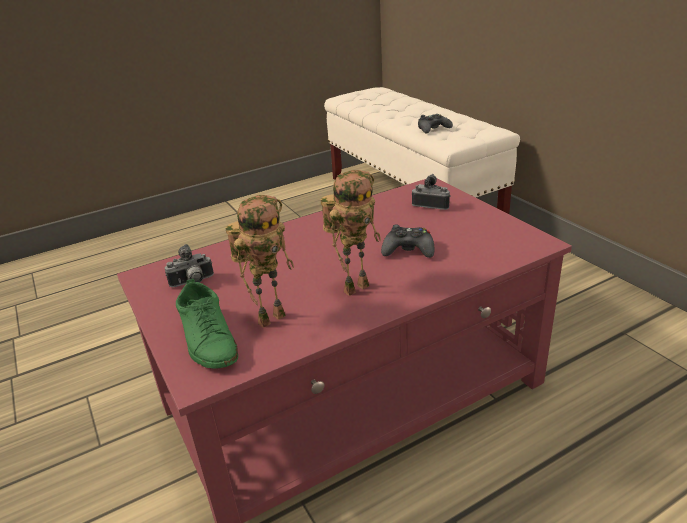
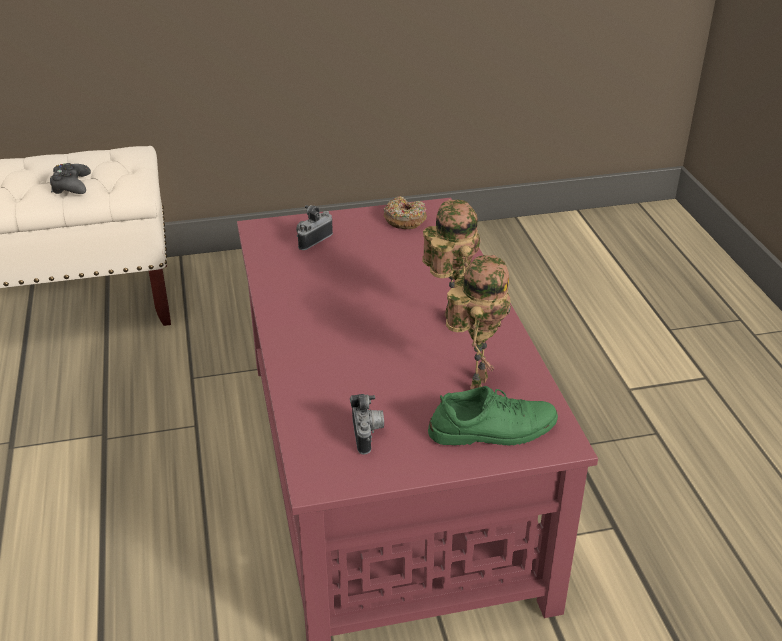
camera: 75 degrees left, 5 degrees up
(271, 317) = (475, 382): toy robot -> toy robot turned 45 degrees clockwise
(408, 250) = (399, 276): black game controller -> none
(502, 233) = (404, 220): none -> donut

